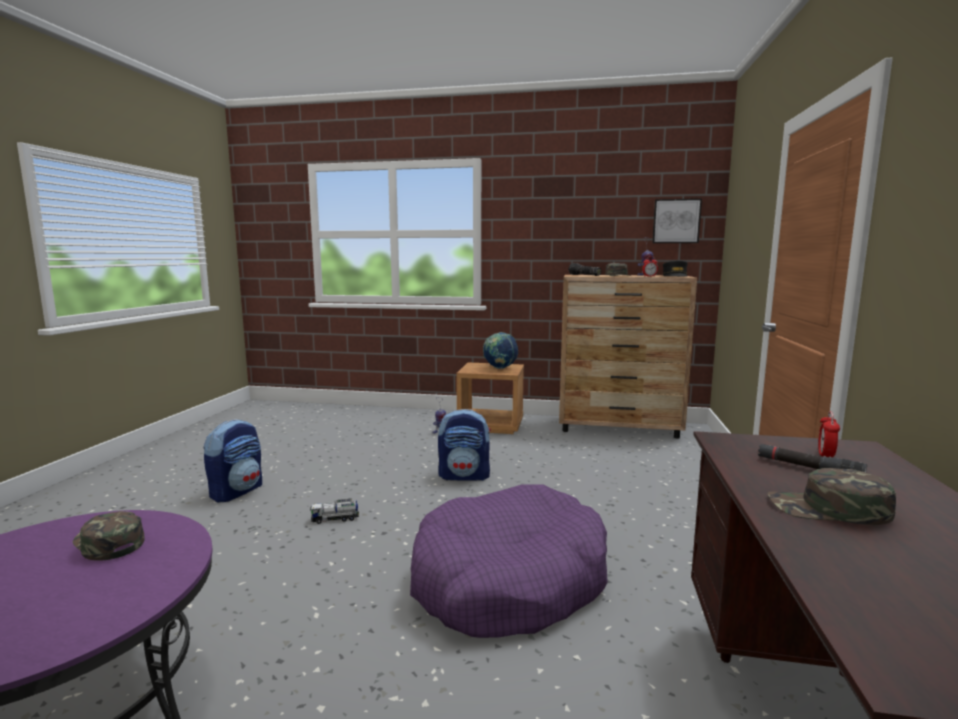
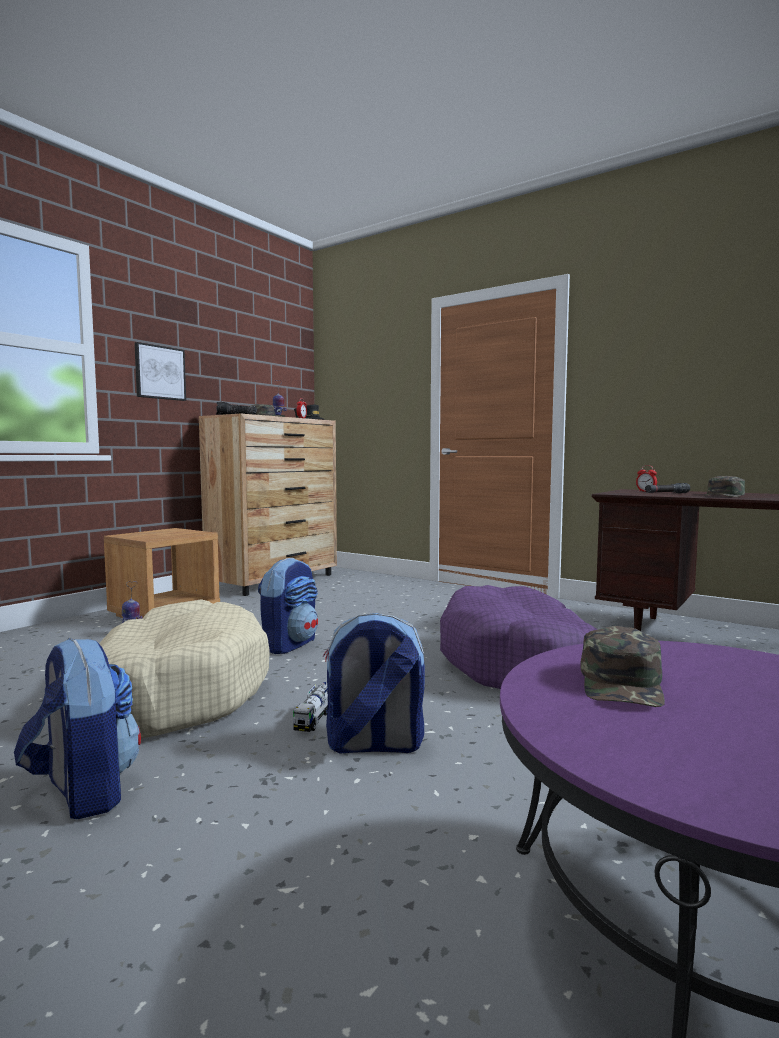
camera: 65 degrees left, 5 degrees down
(107, 543) = (622, 683): green cap -> green cap turned 45 degrees counterclockwise
(303, 547) = (373, 745): none -> backpack
(357, 471) = (174, 692): none -> beige dog bed
(500, 368) = (172, 532): globe -> none
(676, 221) = (284, 369): picture -> picture (159, 372)

